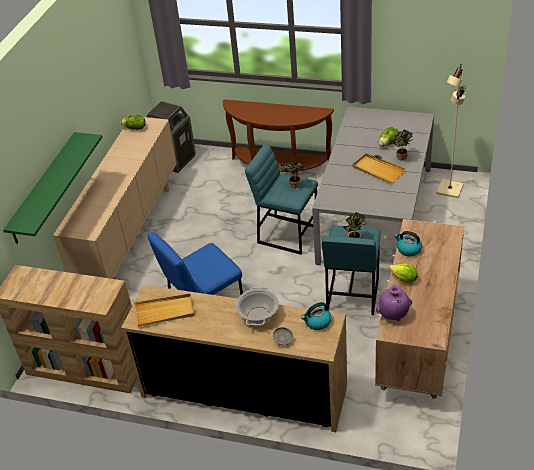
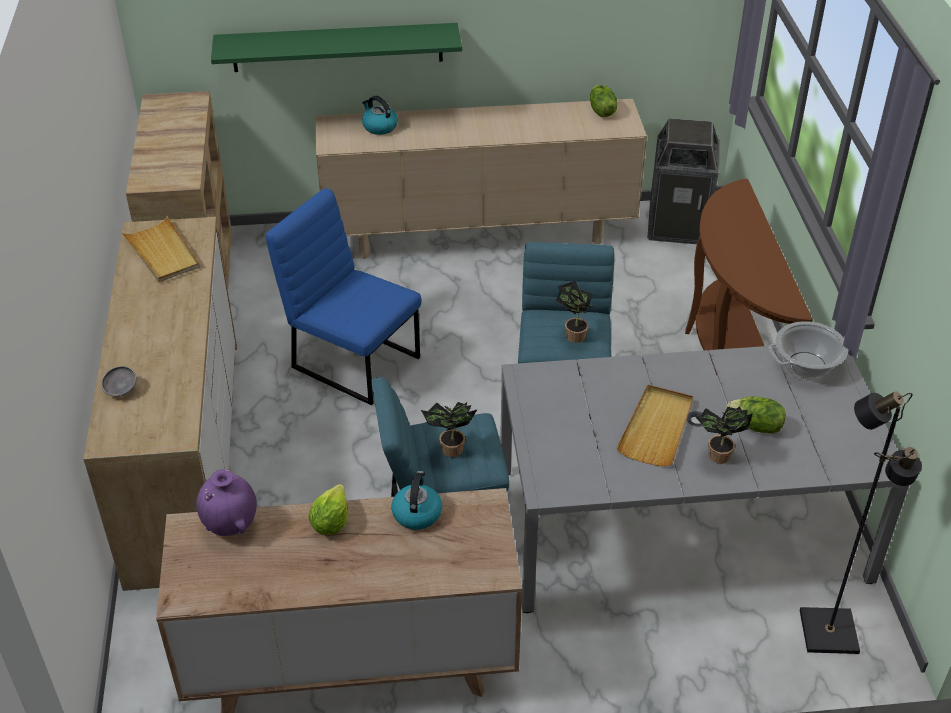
camera: 65 degrees right, 0 degrees up
(258, 316) = (172, 349): cooking pot -> cooking pot (806, 365)
(317, 322) = (170, 419): kettle -> kettle (379, 127)
(450, 189) = (829, 632): beige floor lamp -> black floor lamp

